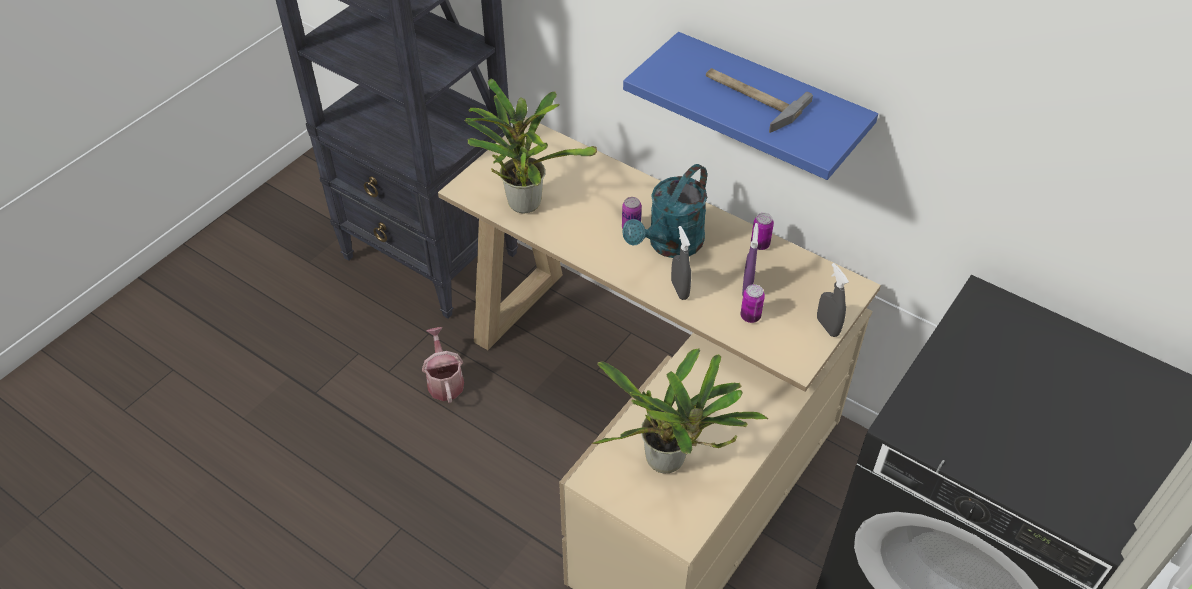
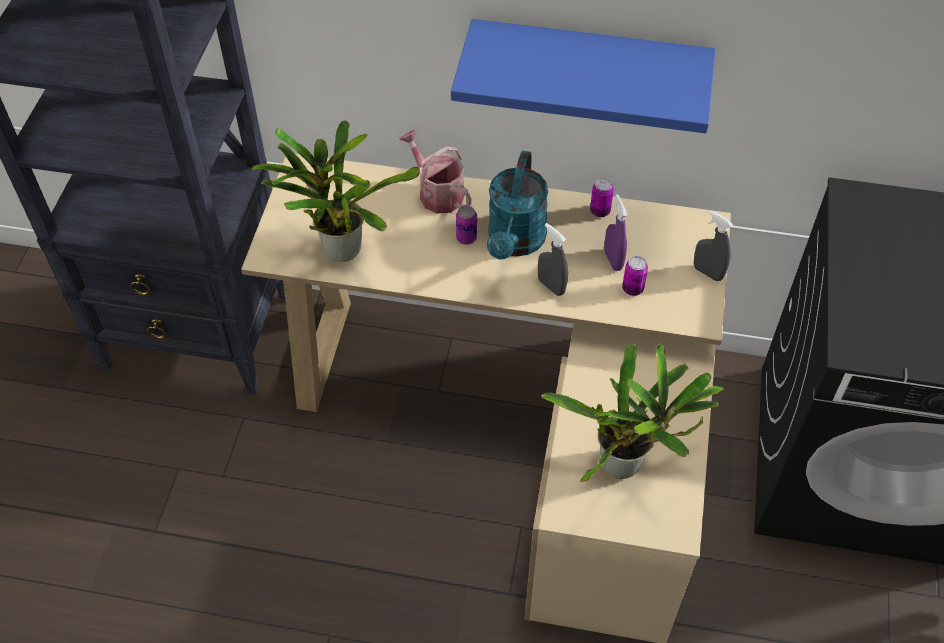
camera: 25 degrees left, 5 degrees up
(444, 381) = (289, 462): watering can -> watering can (437, 192)
(750, 98) = (588, 70): hammer -> none

